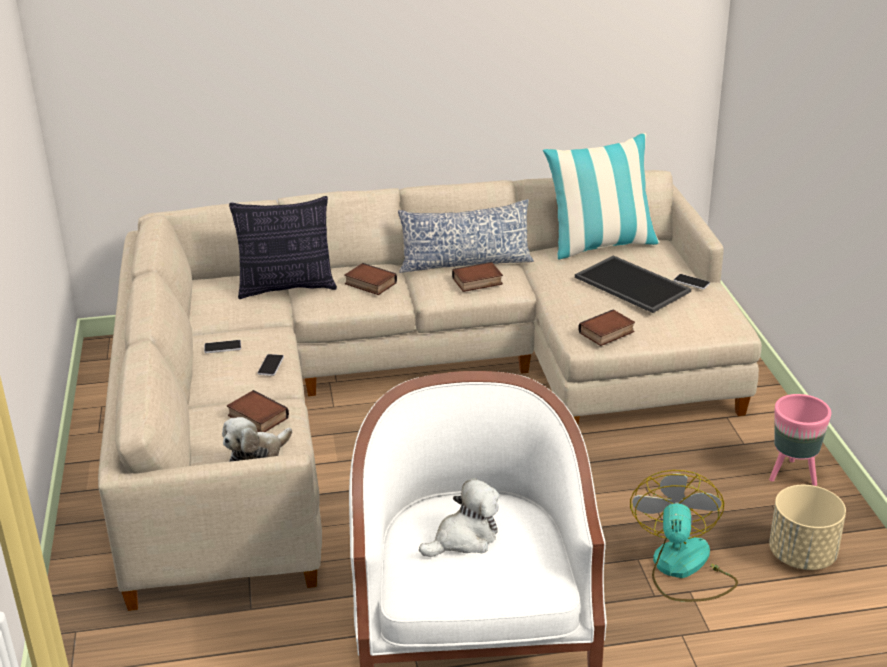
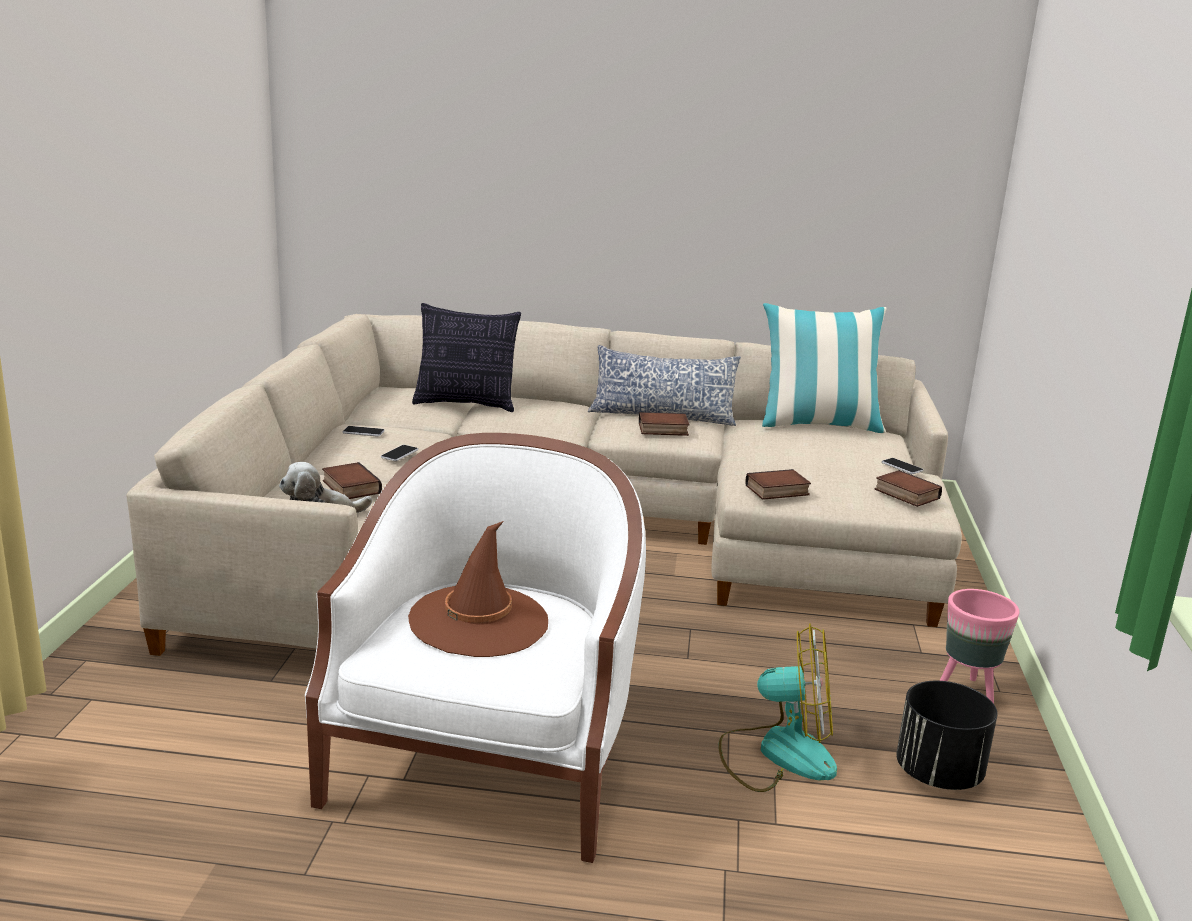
camera: 15 degrees right, 10 degrees down
(369, 284) = (549, 413): book -> book (905, 494)
(464, 539) = (479, 621): plush toy -> brown hat
(634, 284) = (833, 457): tray -> none
(682, 569) = (778, 754): fan -> fan turned 75 degrees clockwise
(802, 556) = (938, 774): beige planter -> black planter

